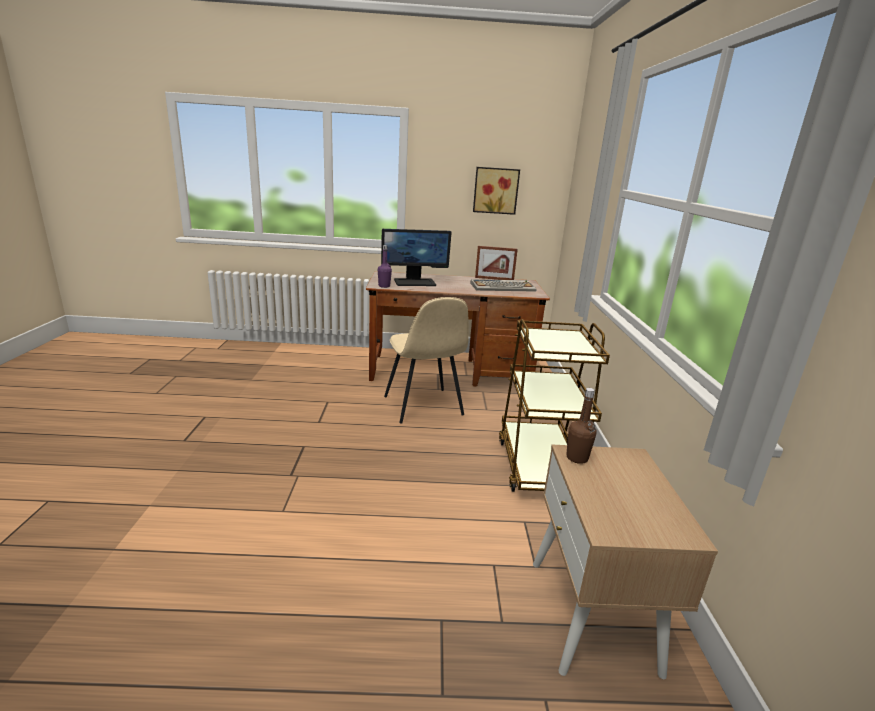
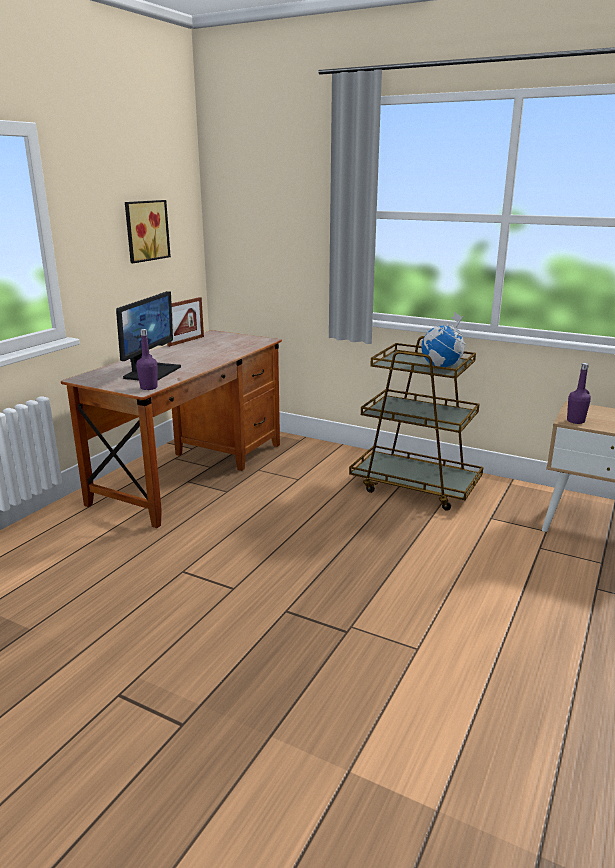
camera: 60 degrees left, 0 degrees up
(423, 407) = (260, 510): beige chair -> none
(503, 287) = (223, 344): keyboard -> none
(556, 351) = (442, 366): none -> globe
(577, 458) = (575, 421): brown bottle -> purple bottle

